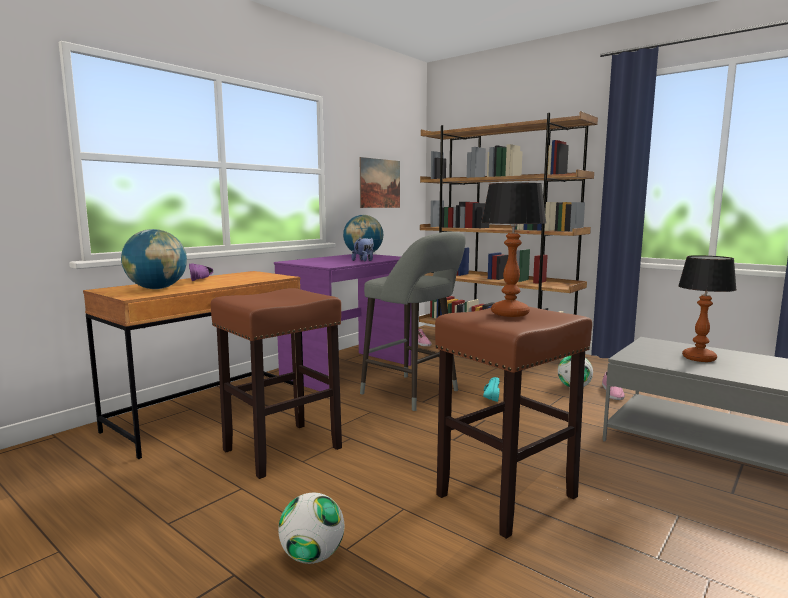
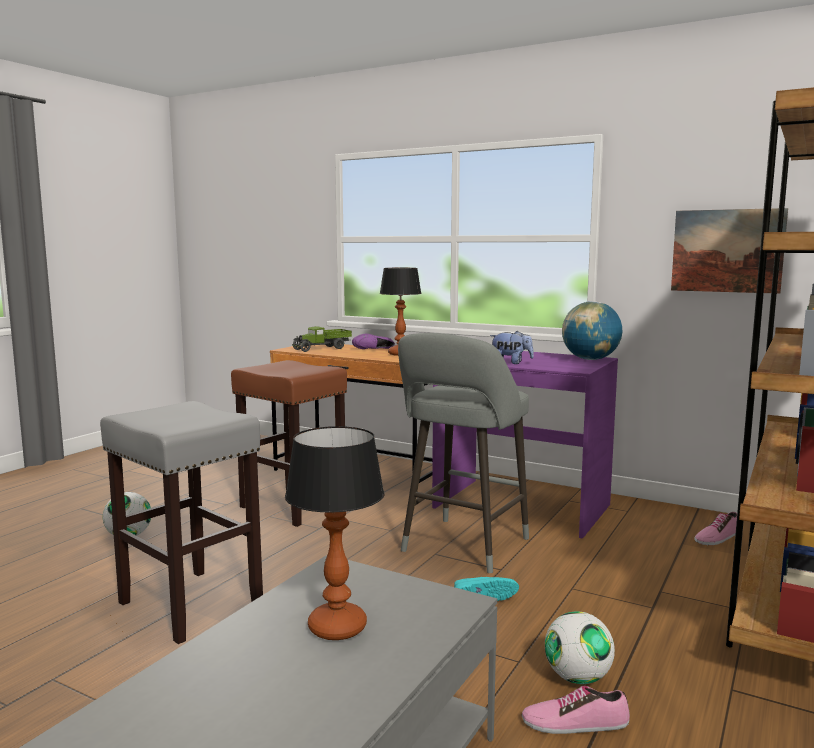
camera: 80 degrees right, 0 degrees up
(157, 288) = (322, 349): globe -> toy truck
(505, 496) = (189, 604): brown stool -> grey stool
(510, 314) = (188, 415): table lamp -> table lamp (400, 354)

